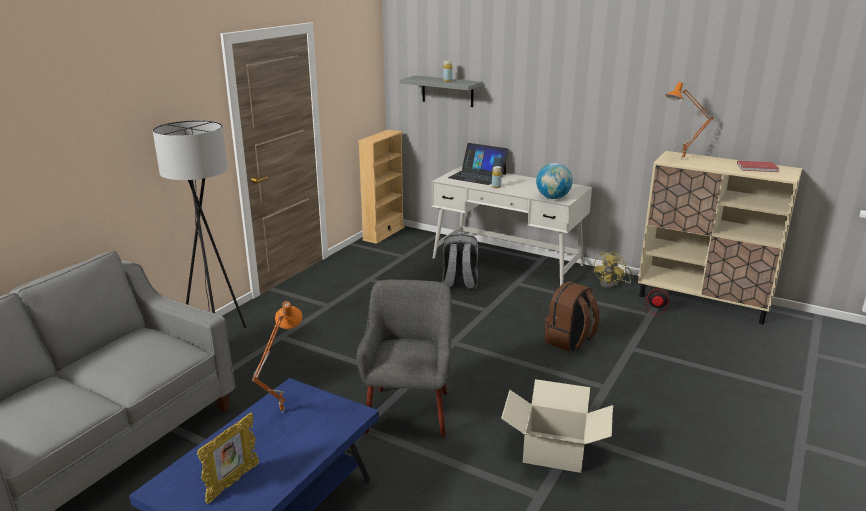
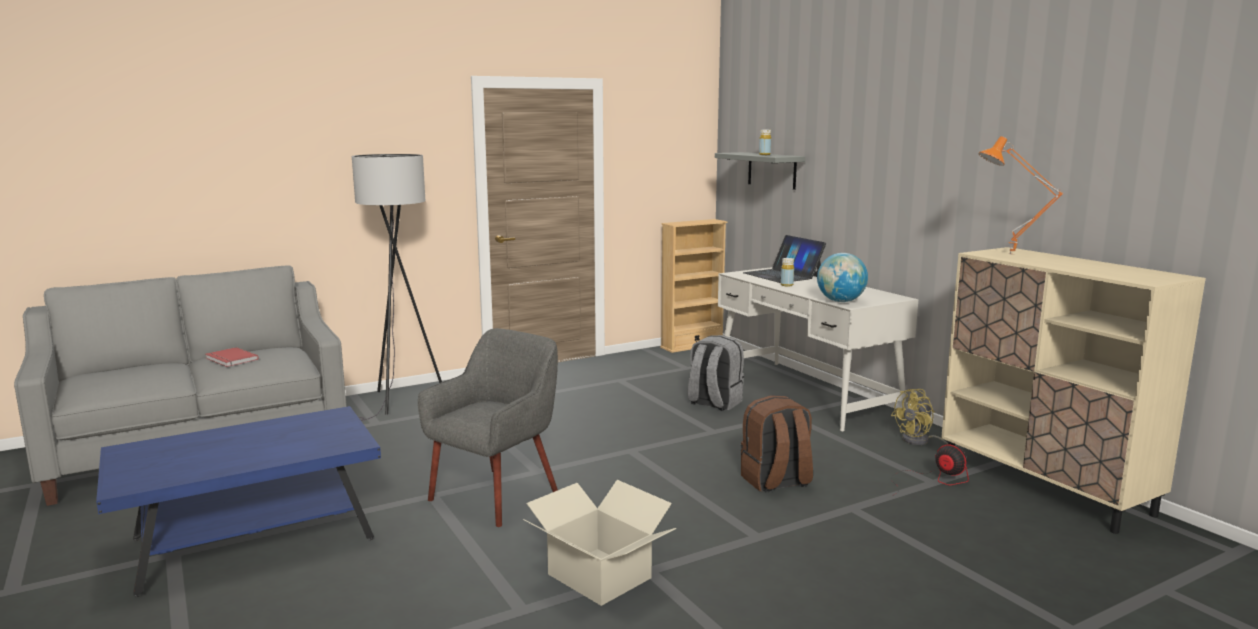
camera: 30 degrees right, 10 degrees down
(232, 483) = (177, 461): picture frame -> none
(281, 411) = (300, 426): orange table lamp -> none
(757, 168) = (1117, 270): red book -> red book (230, 359)

